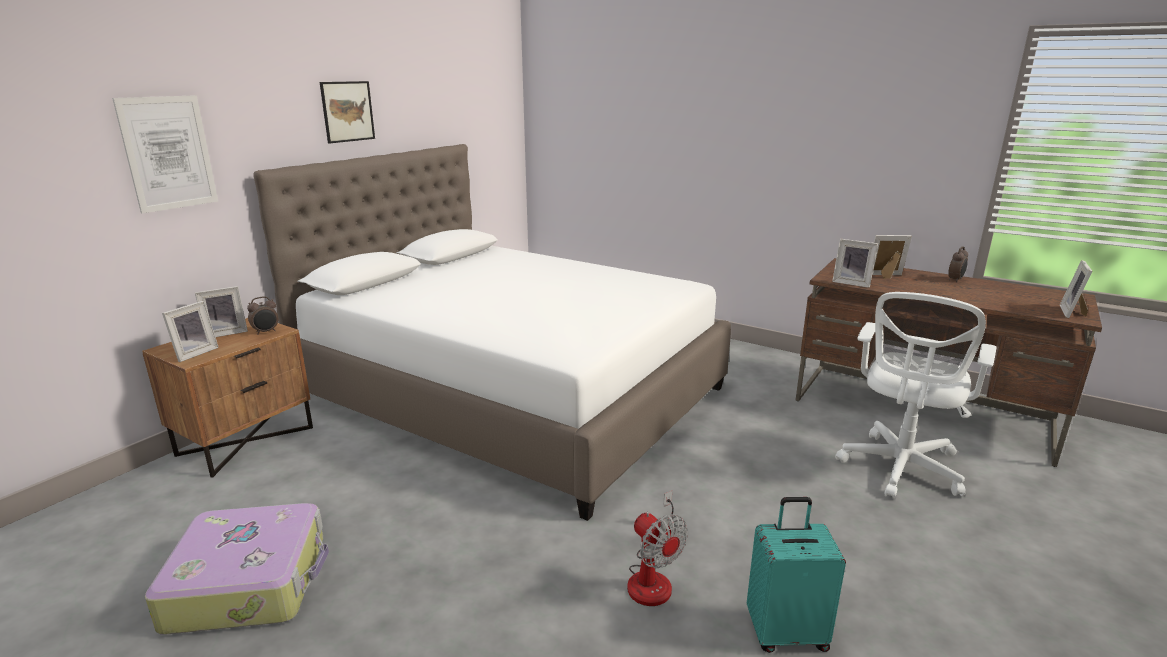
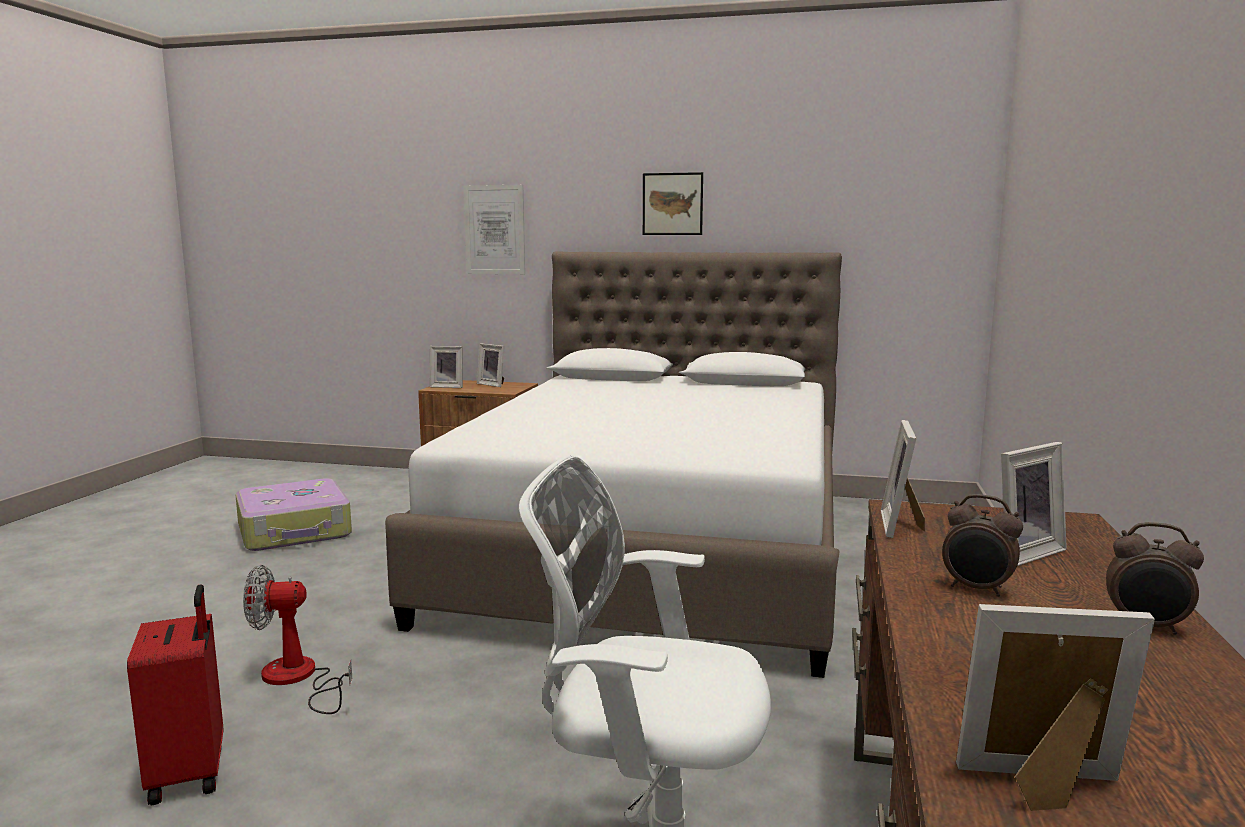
camera: 70 degrees right, 10 degrees down
(266, 332) = (502, 390): alarm clock -> alarm clock (977, 589)
(653, 577) = (298, 679): fan -> fan turned 45 degrees clockwise
(786, 632) = (190, 773): turquoise suitcase -> red suitcase
(886, 276) = (1021, 553): picture frame -> picture frame turned 75 degrees clockwise

